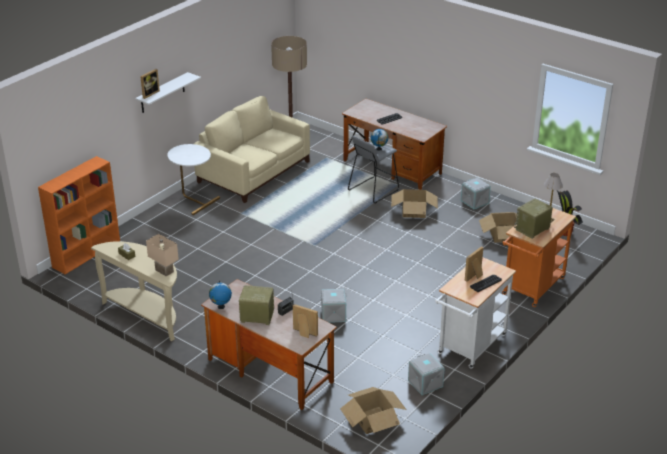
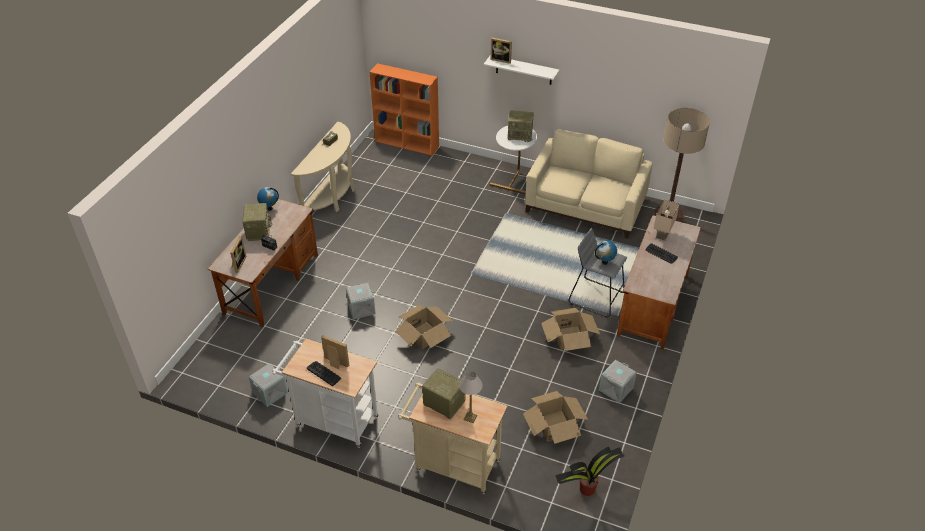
camera: 75 degrees right, 10 degrees up
(165, 270) = (312, 166): beige table lamp -> beige table lamp (663, 235)
(188, 151) = (520, 135): none -> radio
(373, 420) = (214, 363): cardboard box -> cardboard box (424, 335)
(531, 289) = (453, 464): orange cart -> beige cart

